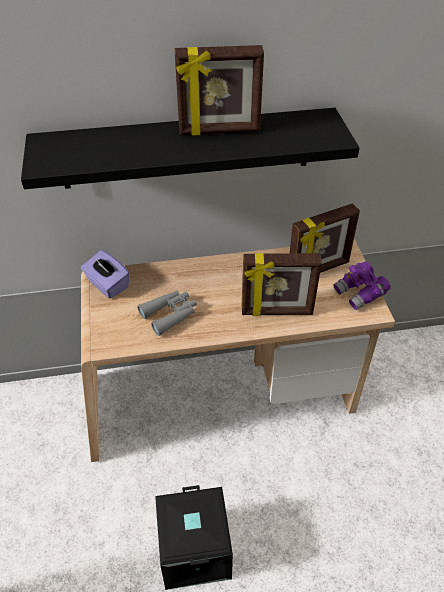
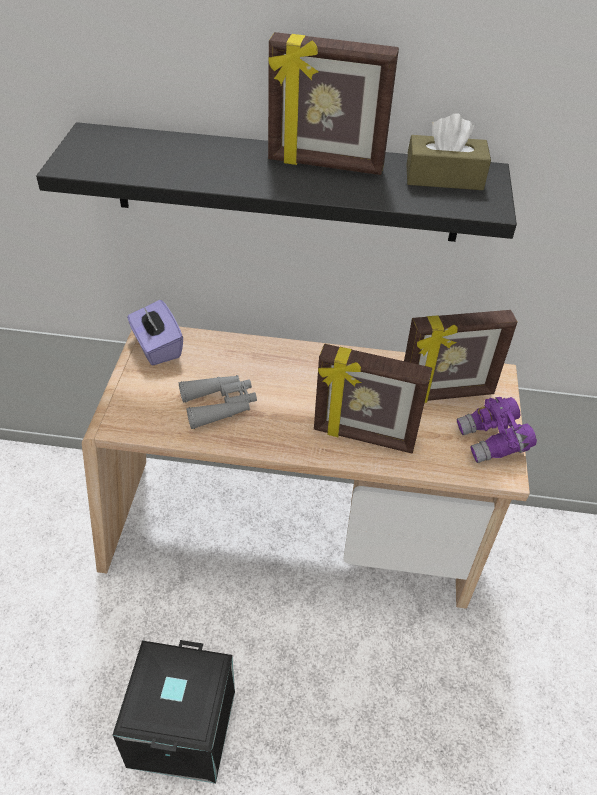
camera: 15 degrees right, 0 degrees up
(300, 125) = (444, 177): none -> brown tissue box

